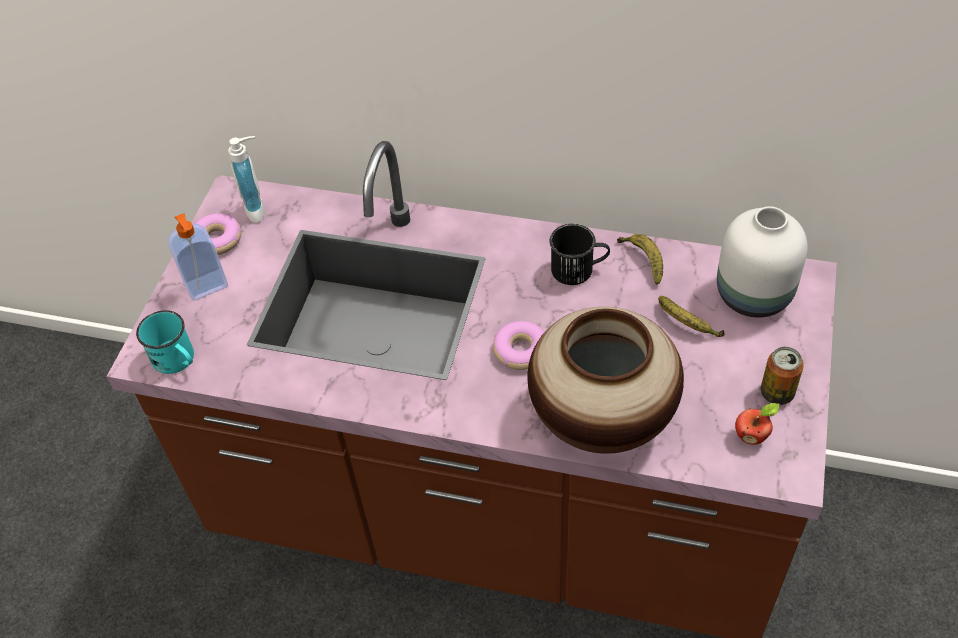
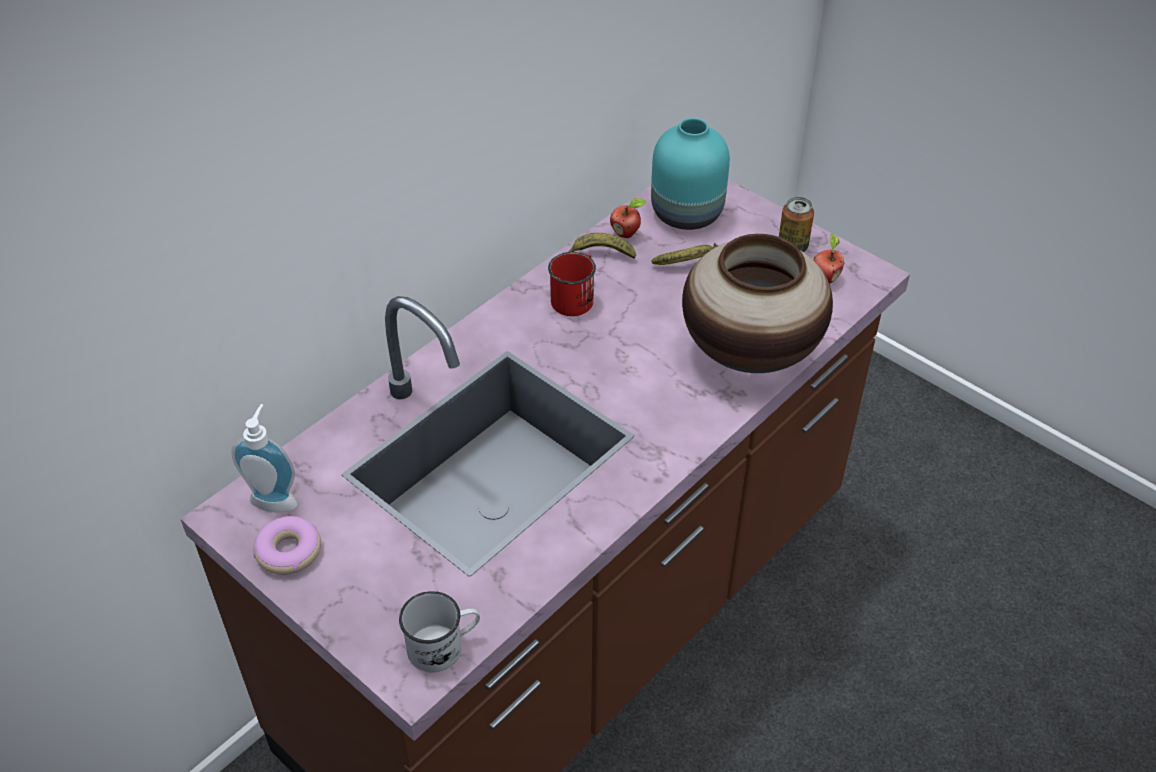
camera: 65 degrees left, 5 degrees down
(177, 361) = (443, 646): turquoise mug -> white mug
(207, 286) = (353, 584): soap dispenser -> none
(521, 350) = (639, 372): donut -> none
(579, 270) = (575, 297): black mug -> red mug
(688, 266) = (626, 234): none -> apple
(753, 293) = (684, 213): white vase -> turquoise vase

